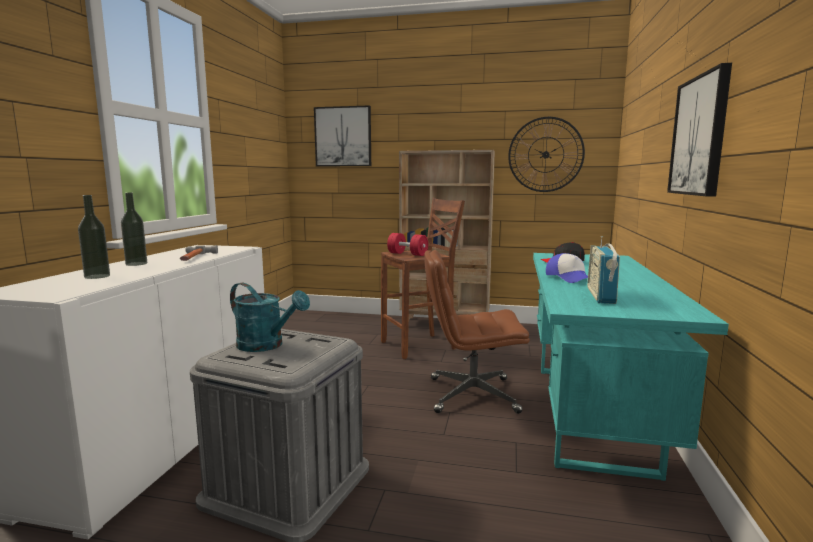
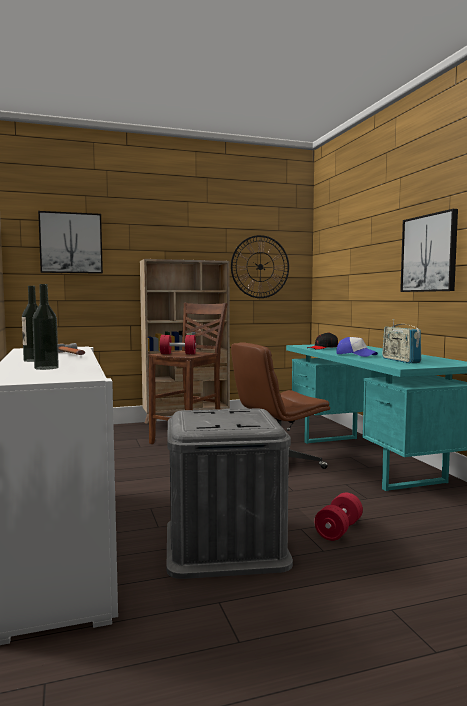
camera: 30 degrees left, 5 degrees down
(267, 346) = (212, 418): turquoise watering can -> none
(422, 507) = (338, 530): none -> red dumbbell

